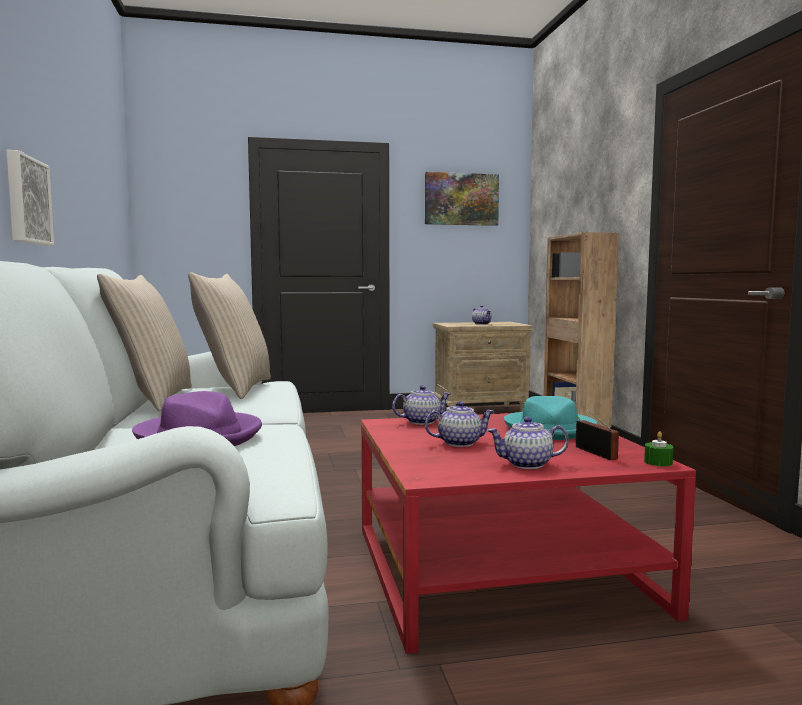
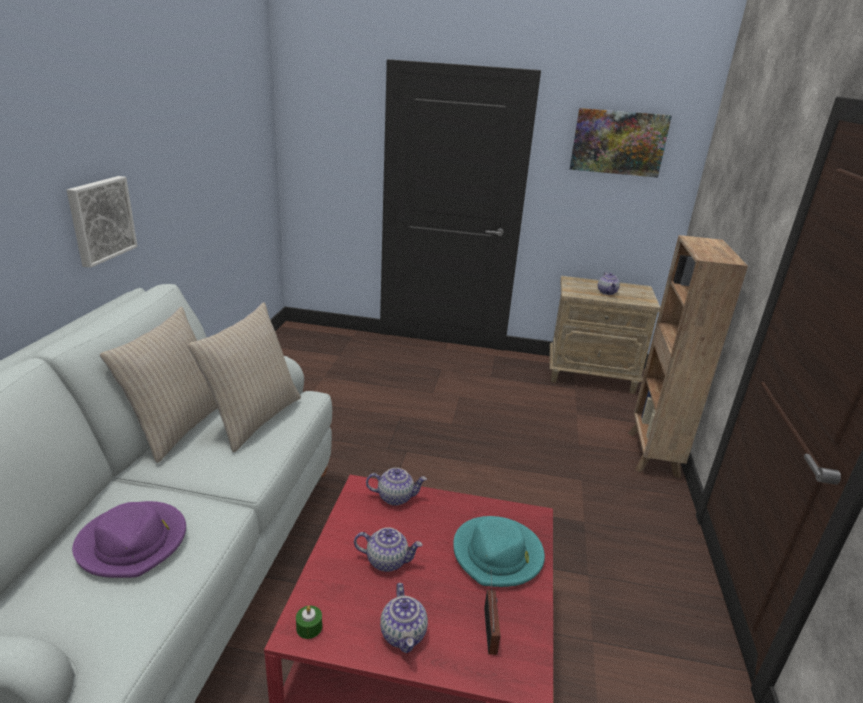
camera: 20 degrees right, 20 degrees up
(527, 464) = (404, 634): teapot -> teapot turned 120 degrees counterclockwise
(658, 462) = (530, 678): green candle -> green candle (309, 627)

